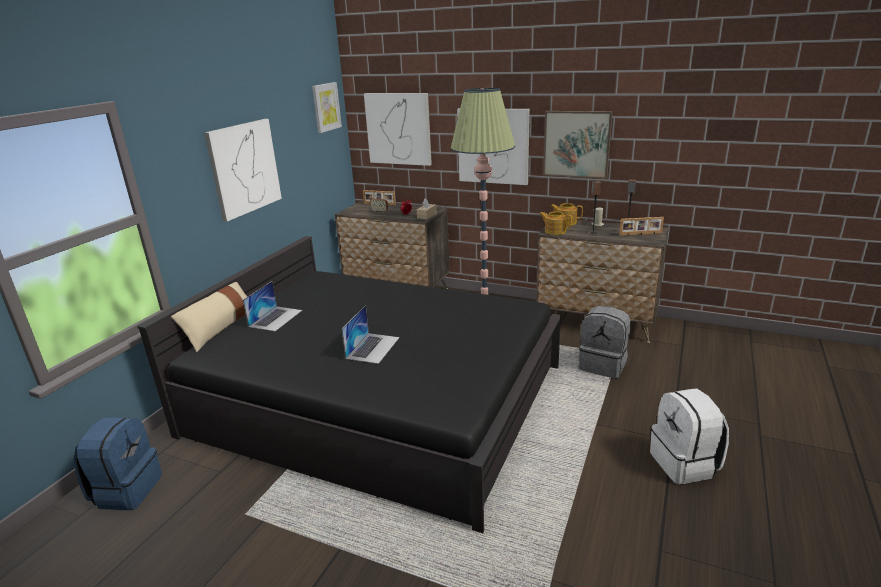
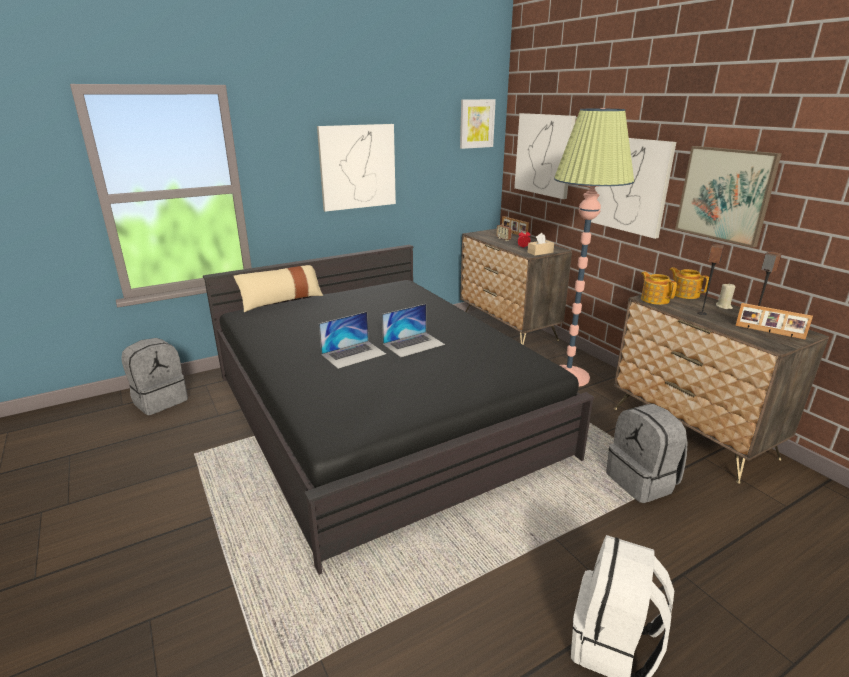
camera: 35 degrees right, 0 degrees up
(126, 490) = (160, 400): blue backpack -> grey backpack
(275, 318) = (324, 306): laptop -> laptop (414, 344)

